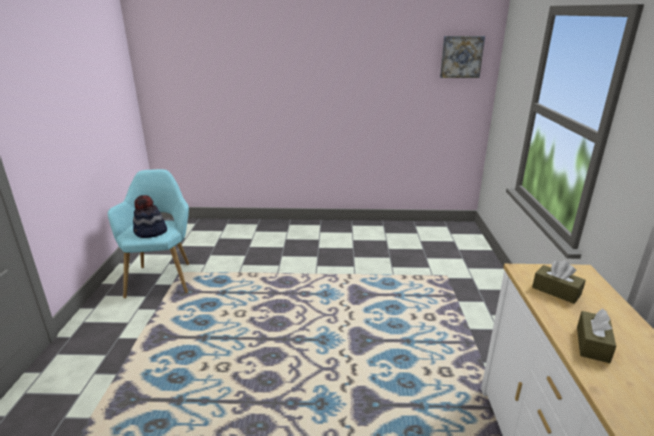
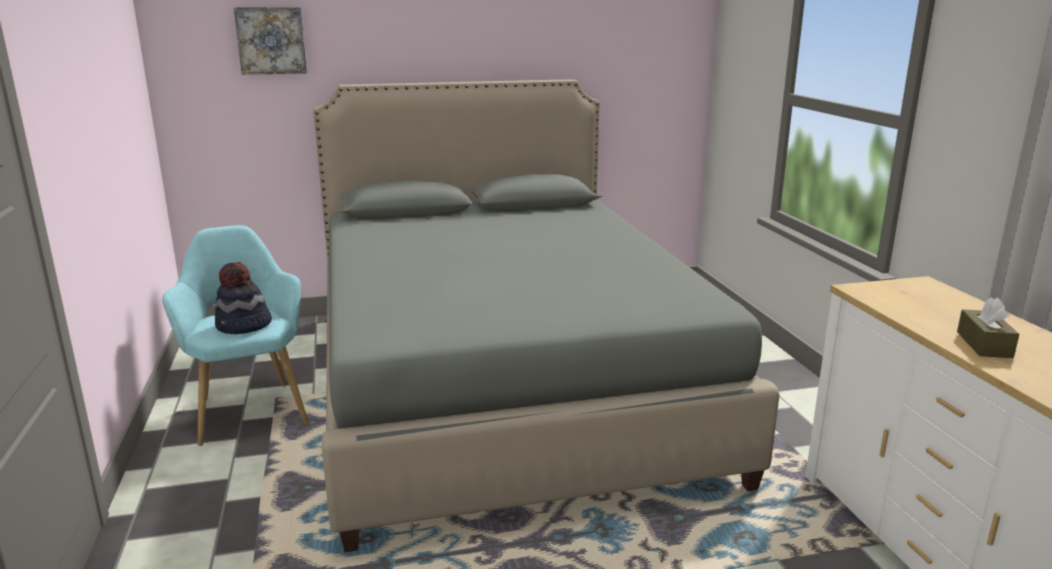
camera: 15 degrees left, 5 degrees down
(311, 282) = (501, 385): none -> grey bed
(461, 57) = (664, 41): picture -> picture (271, 40)
(556, 291) = (910, 303): brown tissue box -> none

